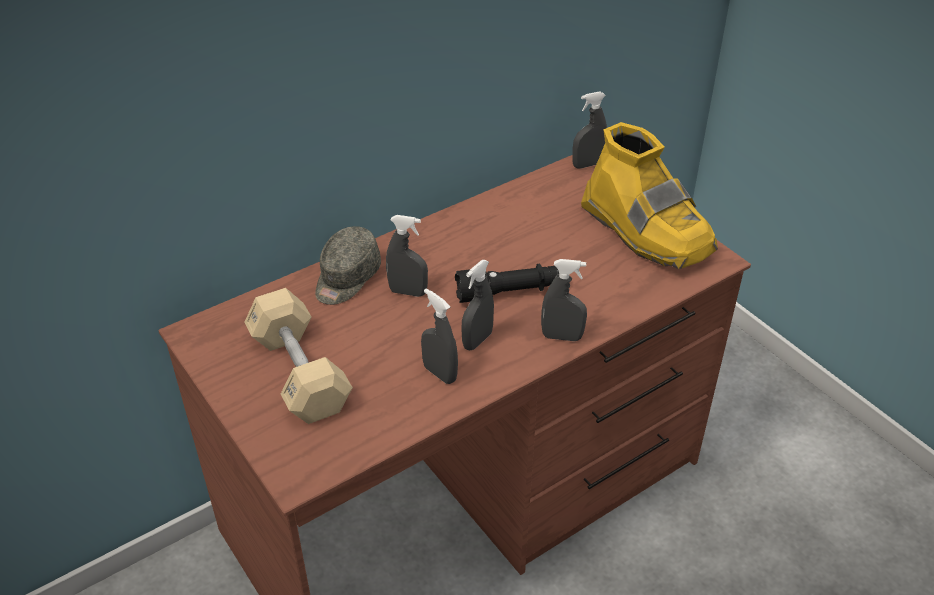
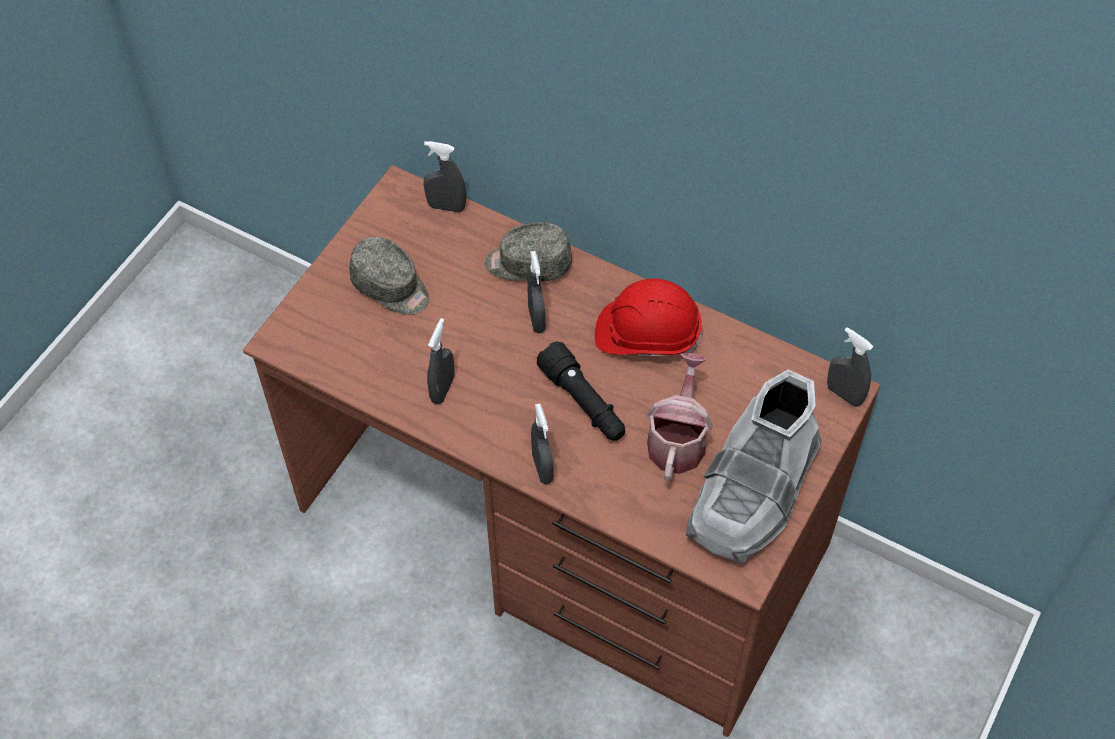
camera: 65 degrees right, 15 degrees up
(299, 373) = (391, 287): beige dumbbell -> grey cap
(468, 237) = (647, 334): none -> red hard hat
(477, 340) = (500, 401): grey spray bottle -> grey spray bottle (446, 207)
(578, 253) = (677, 439): none -> watering can
(646, 232) = (753, 491): yellow boot -> grey boot

